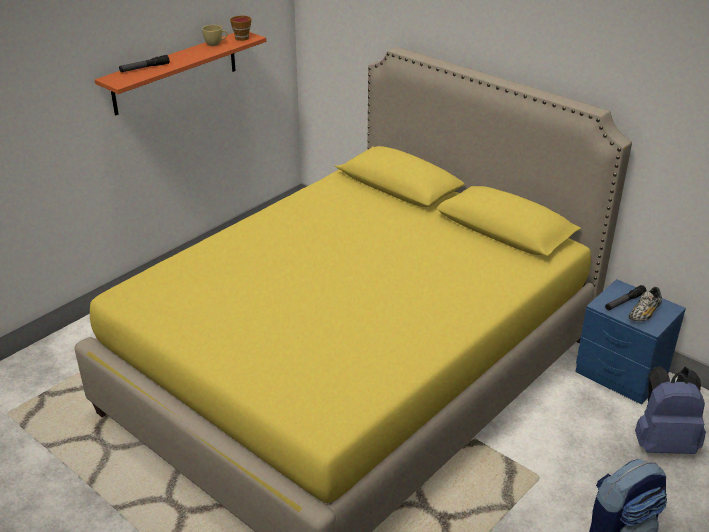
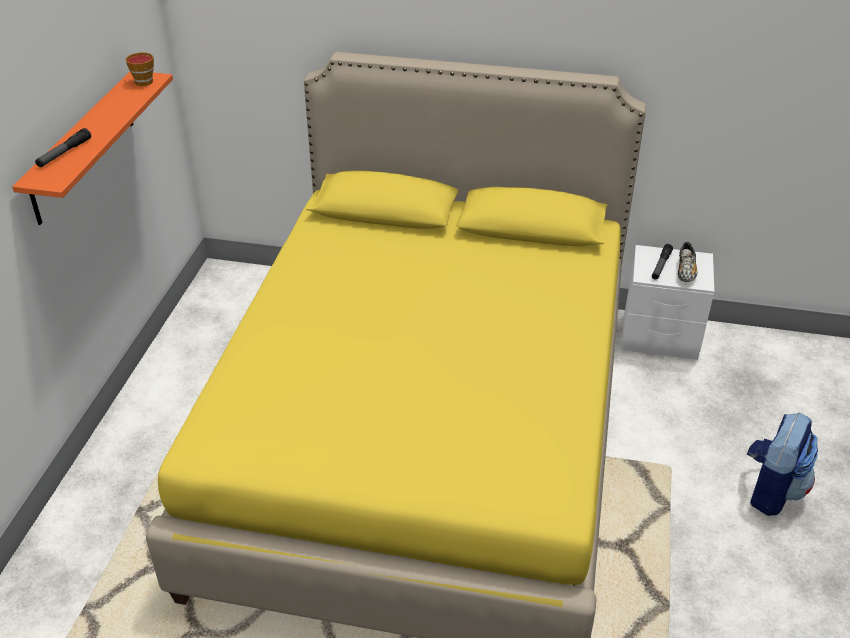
camera: 30 degrees left, 5 degrees up
(216, 44) = (120, 97): yellow cup -> none
(621, 374) = (660, 336): blue nightstand -> white nightstand
(663, 443) = (740, 389): blue backpack -> none

